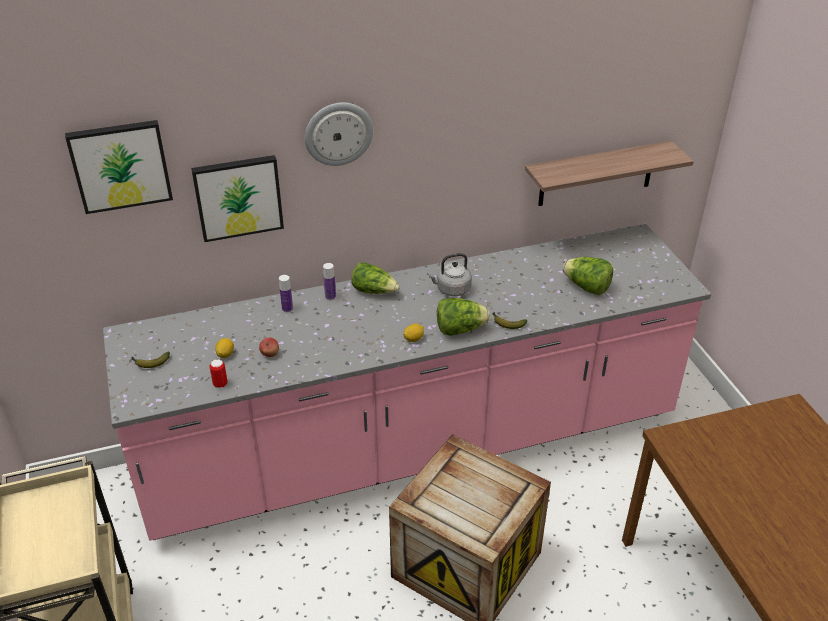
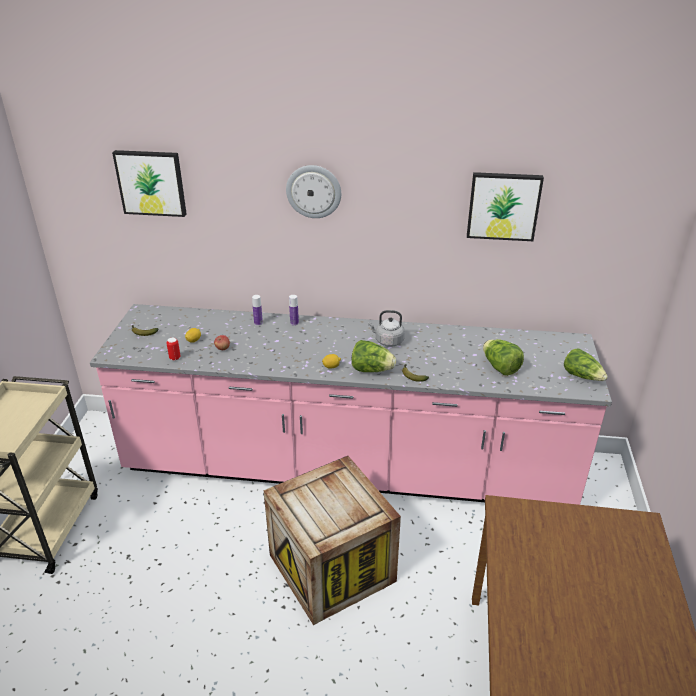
camera: 25 degrees right, 5 degrees down
(238, 197) = (234, 226): picture -> picture (503, 206)
(374, 291) = (329, 327): lettuce -> lettuce (582, 376)
(596, 174) = (544, 277): shelf -> none

